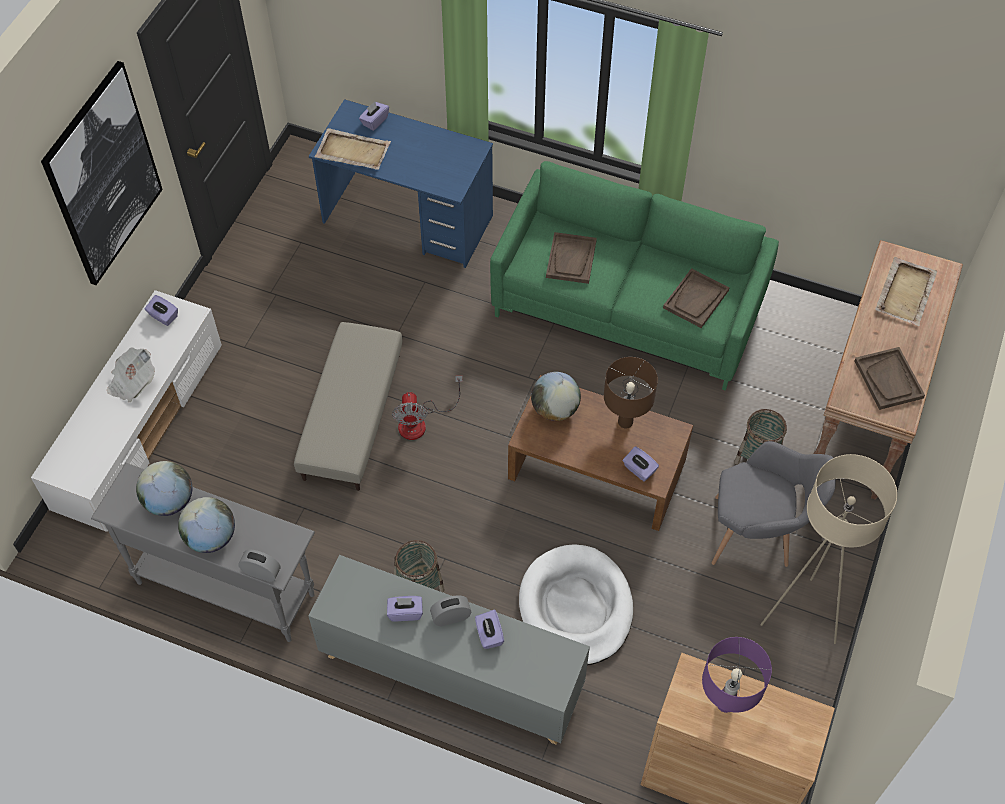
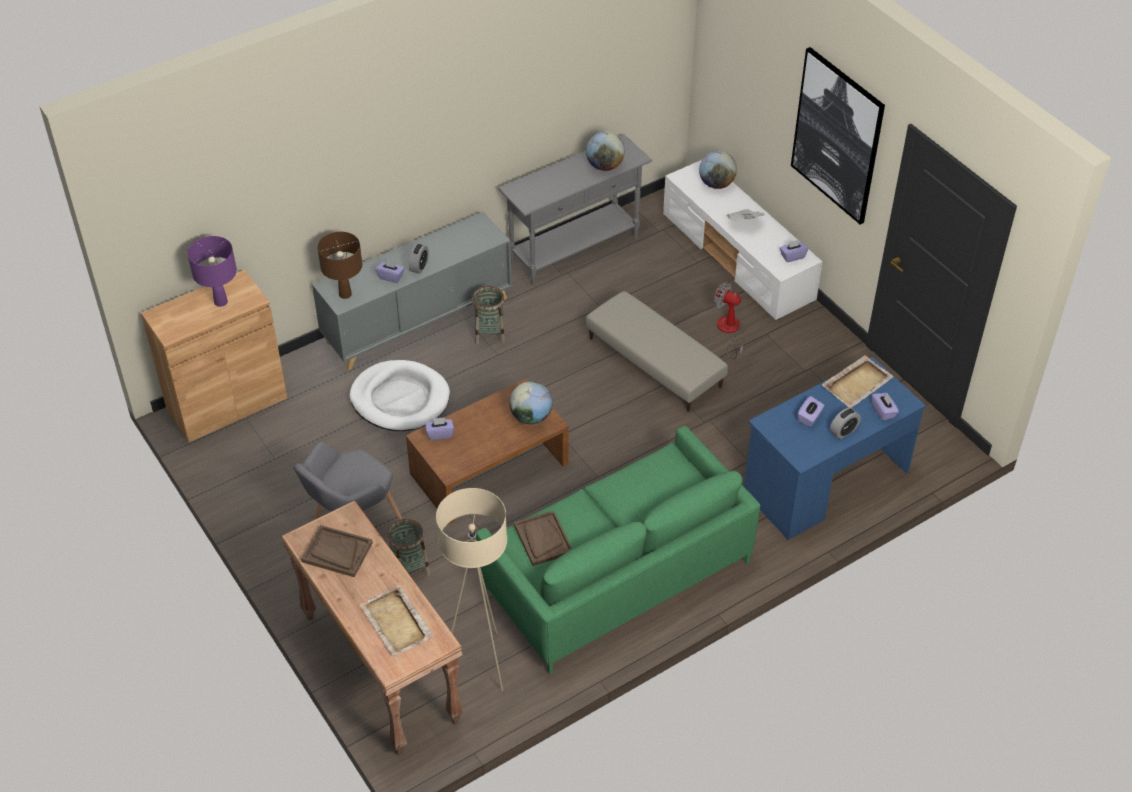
camera: 125 degrees right, 10 degrees down
(211, 537) = (562, 173): globe -> globe (716, 184)
(261, 572) = (518, 183): alarm clock -> alarm clock (843, 431)
(405, 612) = (442, 249): purple tissue box -> purple tissue box (809, 417)
(420, 422) = (617, 395): fan -> fan (729, 331)
(571, 259) = (650, 485): brown tray -> none
(625, 422) = (484, 449): brown table lamp -> brown table lamp (345, 294)
(801, 615) = (274, 511): beige floor lamp -> beige floor lamp (481, 662)

